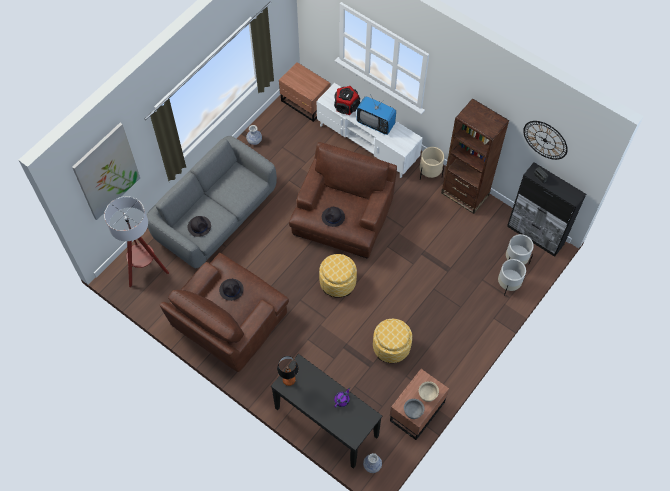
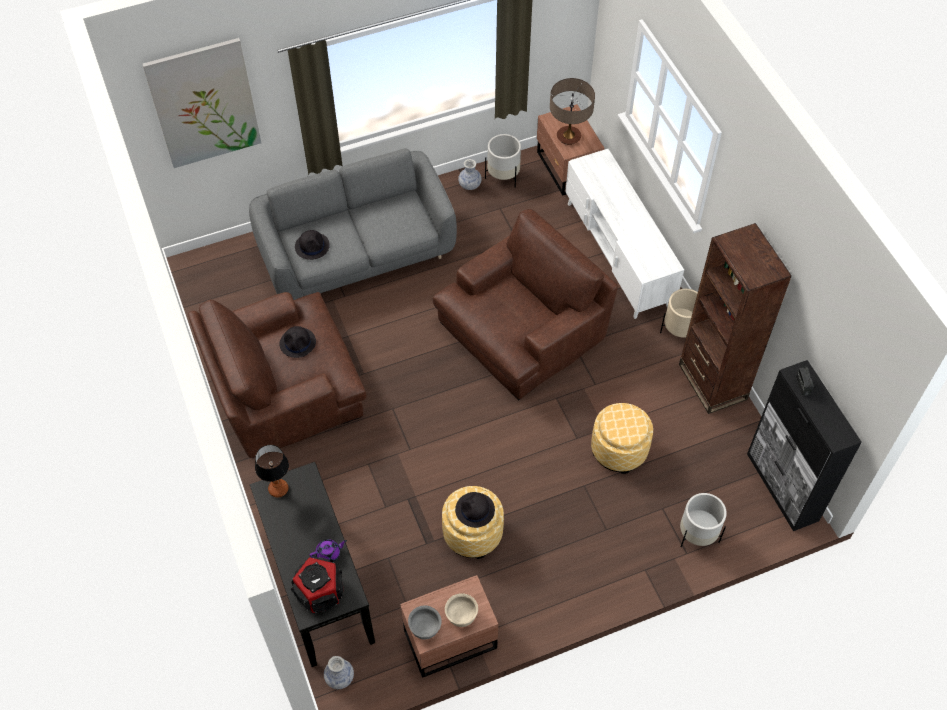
camera: 30 degrees right, 5 degrees down
(146, 270) = (228, 277): floor lamp -> none
(305, 85) = (568, 137): none -> table lamp
(333, 217) = (492, 316): black hat -> black hat (475, 510)
(337, 282) = (457, 411): ottoman -> ottoman (619, 449)
(346, 106) = (604, 184): speaker -> speaker (320, 592)
(375, 123) = (630, 223): television -> none
(516, 260) = (730, 506): white planter -> white planter (503, 176)
(545, 140) = (830, 327): wall clock -> none

